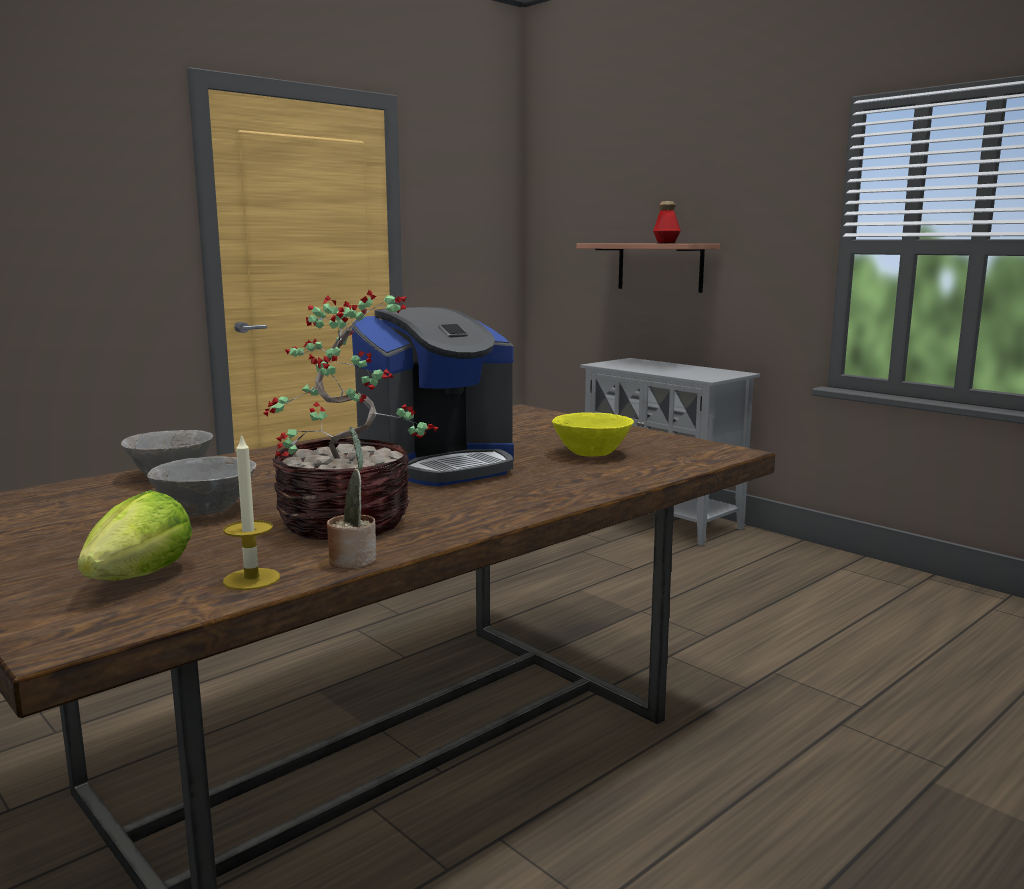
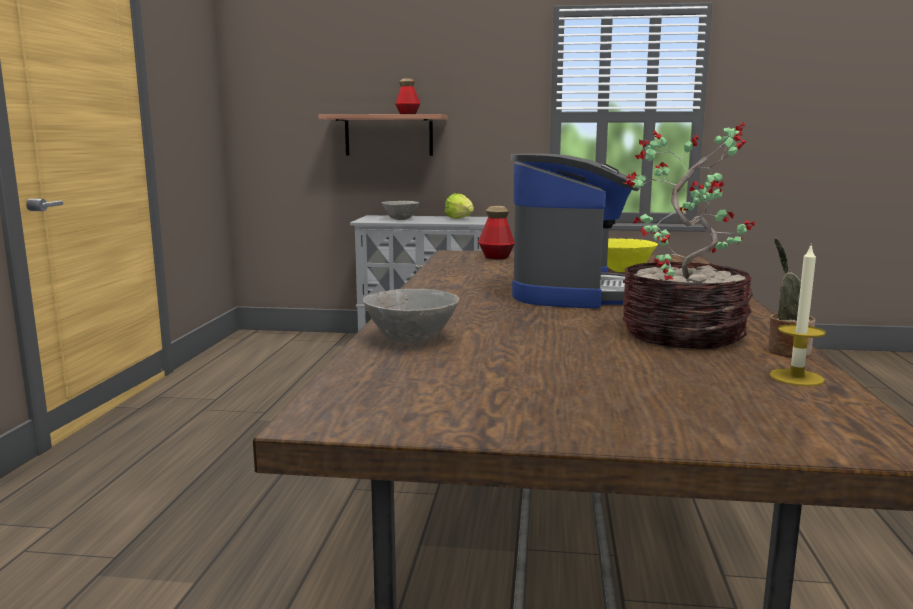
camera: 40 degrees left, 0 degrees up
(141, 577) = (738, 399): lettuce -> lettuce (459, 219)
(207, 510) = (564, 352): grey bowl -> grey bowl (400, 219)
(534, 419) = (496, 257): none -> bottle

